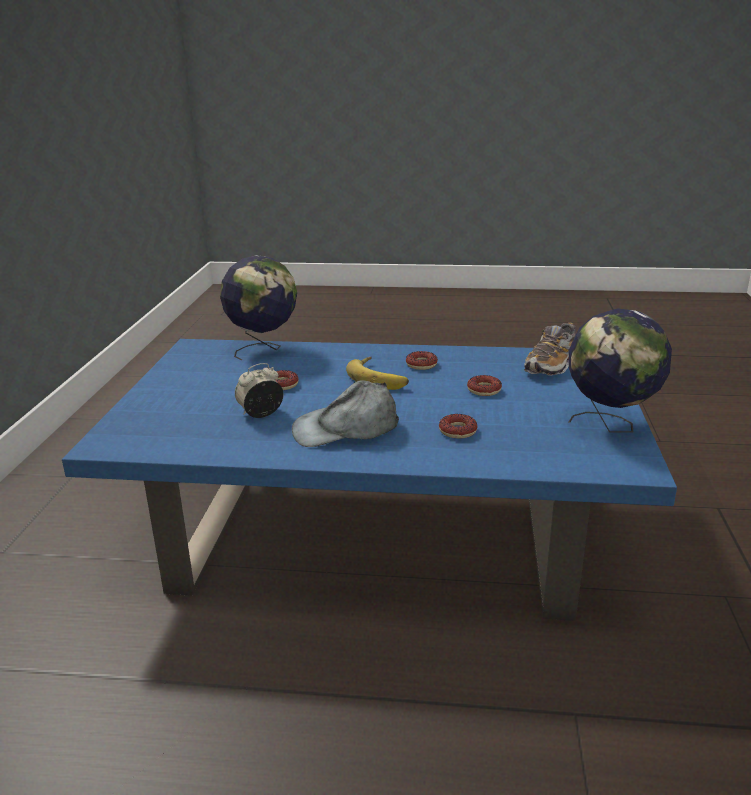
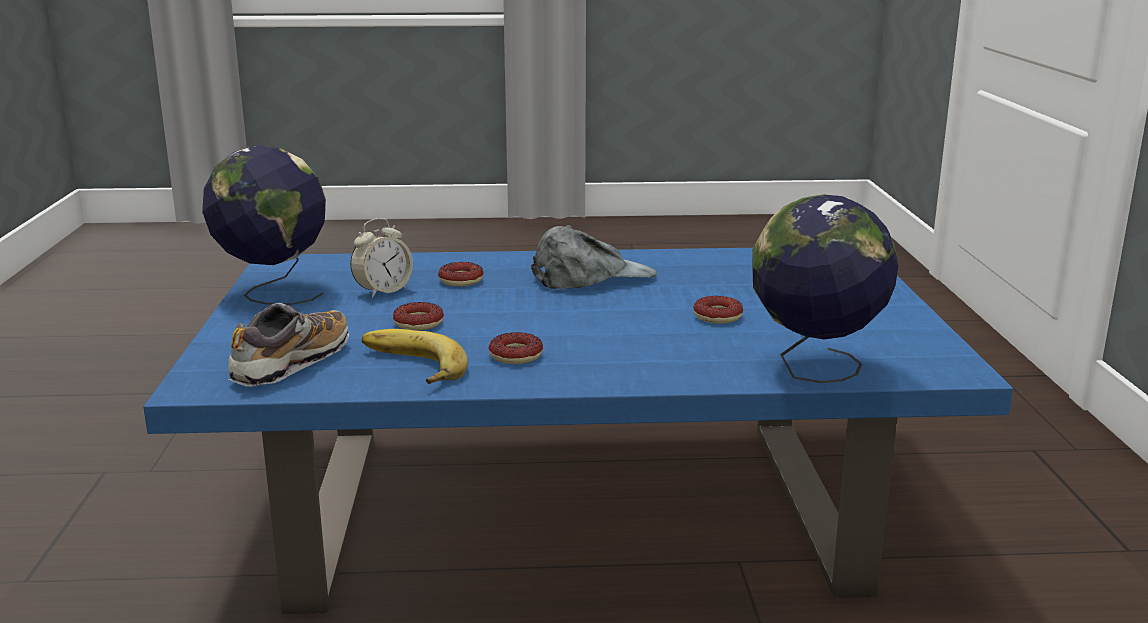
camera: 170 degrees right, 5 degrees down
(261, 414) = (707, 284): alarm clock -> alarm clock (383, 291)
(380, 377) = (577, 332): banana -> banana (409, 367)

